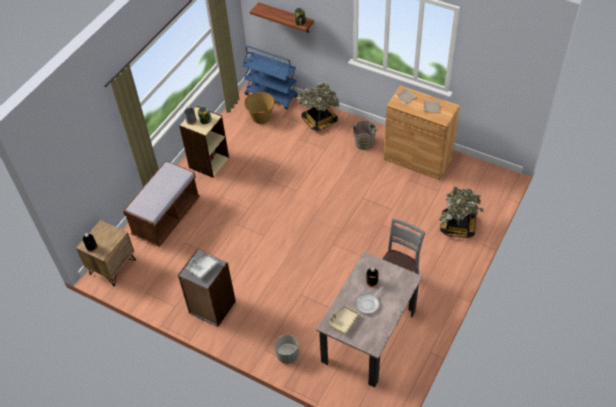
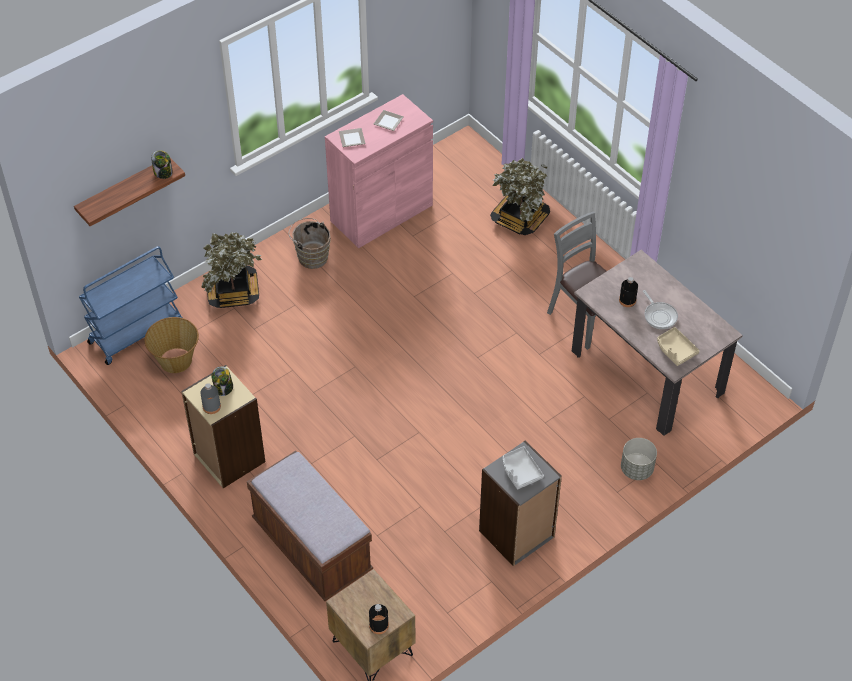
camera: 70 degrees left, 0 degrees up
(417, 159) = (381, 213): brown cabinet -> pink cabinet

